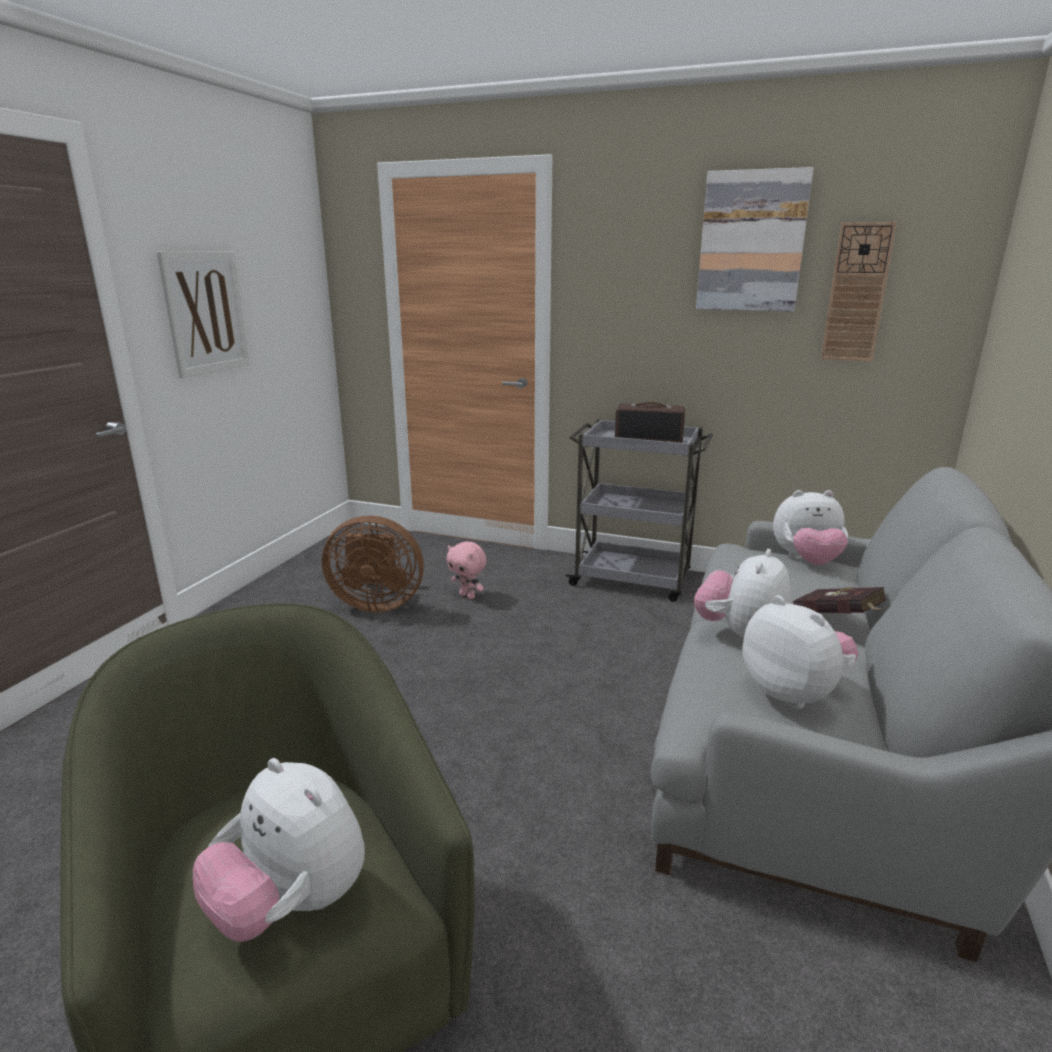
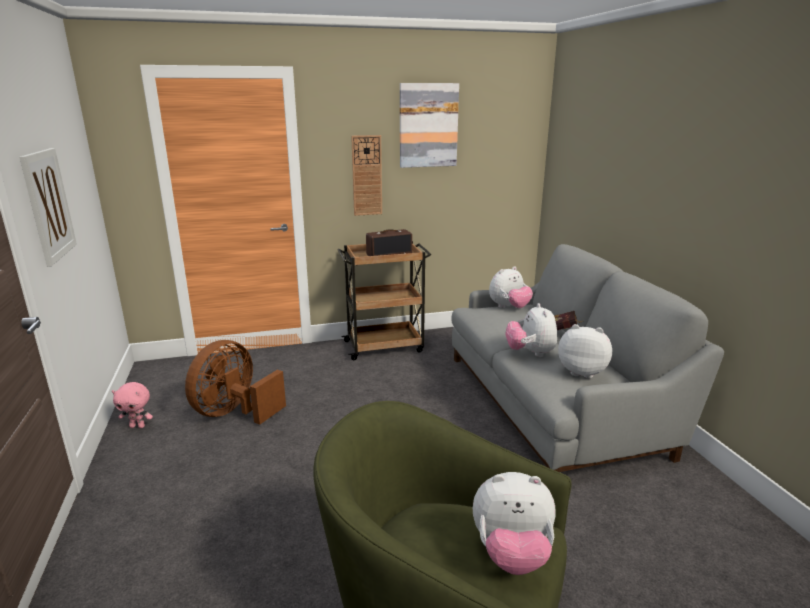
camera: 35 degrees left, 0 degrees up
(376, 603) = (235, 413): brown fan -> brown fan turned 150 degrees clockwise
(468, 596) = (295, 387): pink plush toy -> pink plush toy (138, 426)
(633, 580) = (385, 346): grey cart -> brown cart
(857, 293) = (485, 153): wall clock -> wall clock (367, 175)

